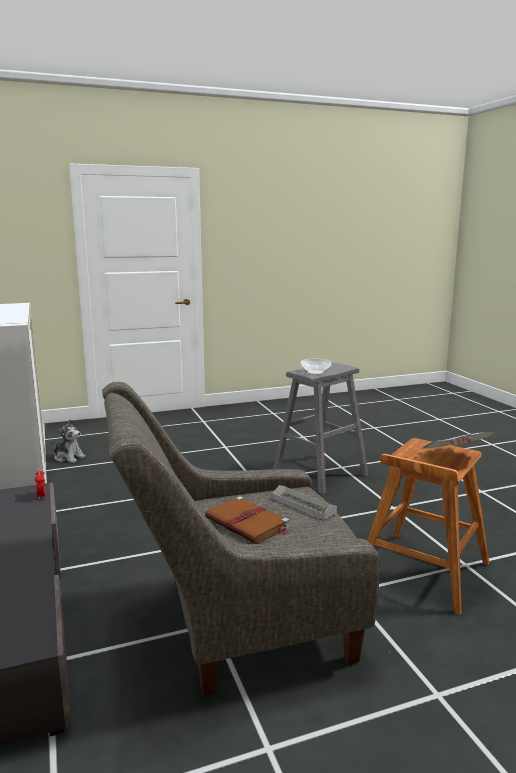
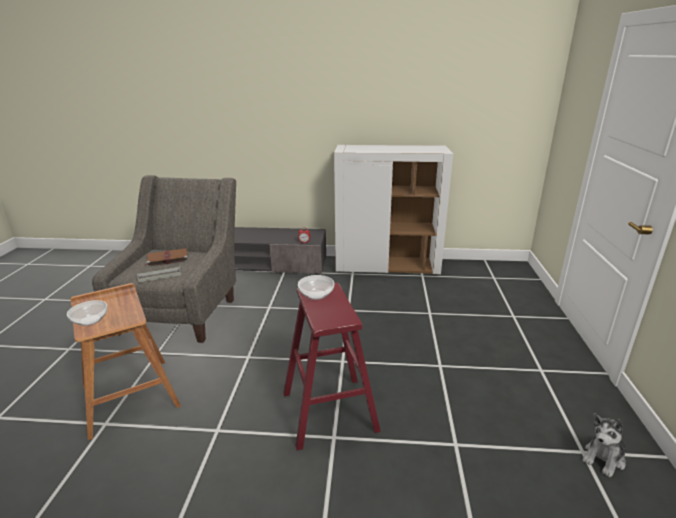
camera: 115 degrees right, 10 degrees up
(68, 457) = (444, 285): plush toy -> plush toy (604, 458)
(320, 473) = (329, 411): grey stool -> red stool
(454, 458) = (91, 320): newspaper -> bowl

